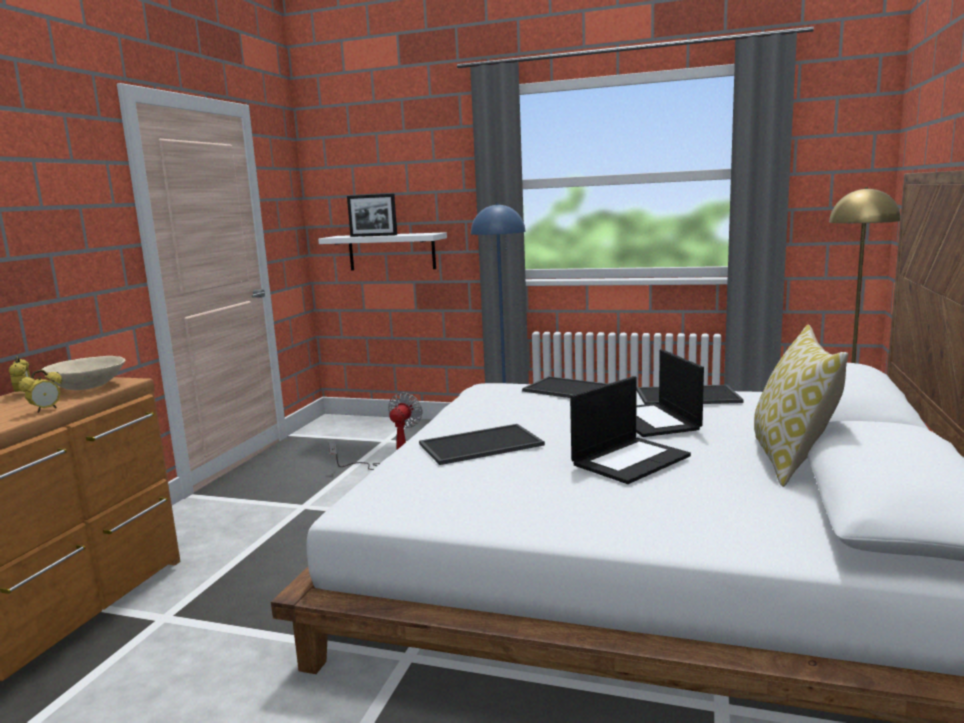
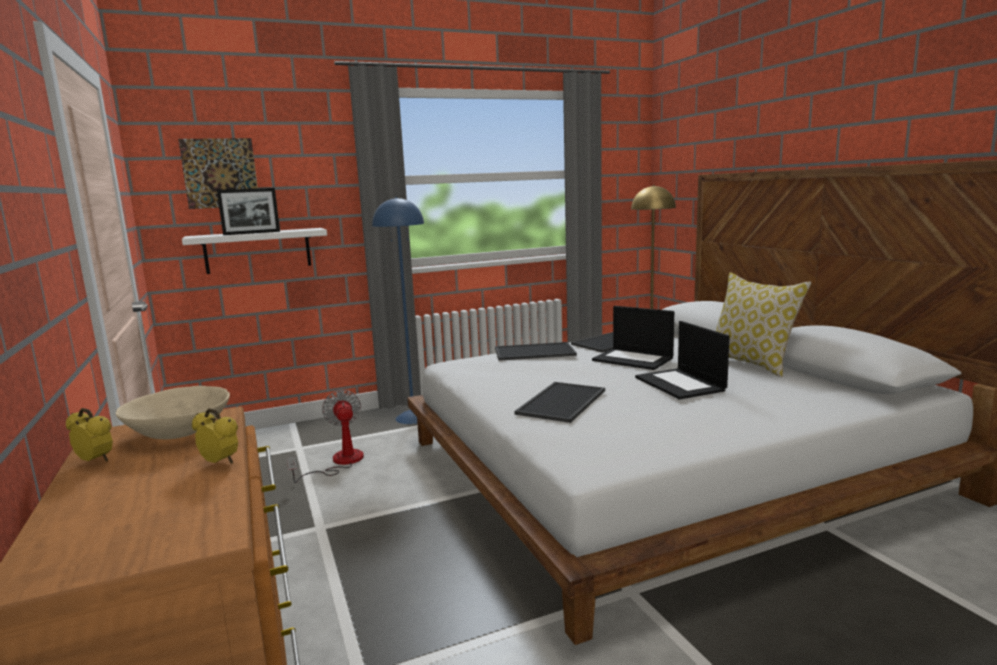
camera: 40 degrees left, 0 degrees up
(46, 410) = (220, 463): alarm clock -> alarm clock turned 60 degrees counterclockwise
(365, 180) = (220, 173): none -> picture
(630, 459) = (681, 384): laptop -> laptop turned 150 degrees clockwise

